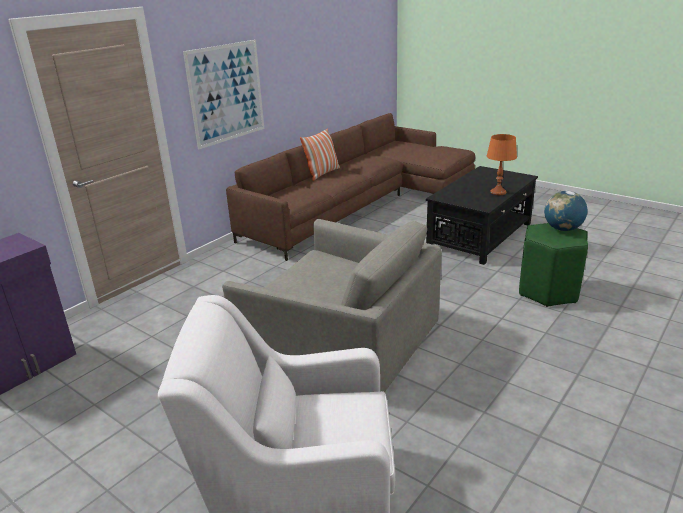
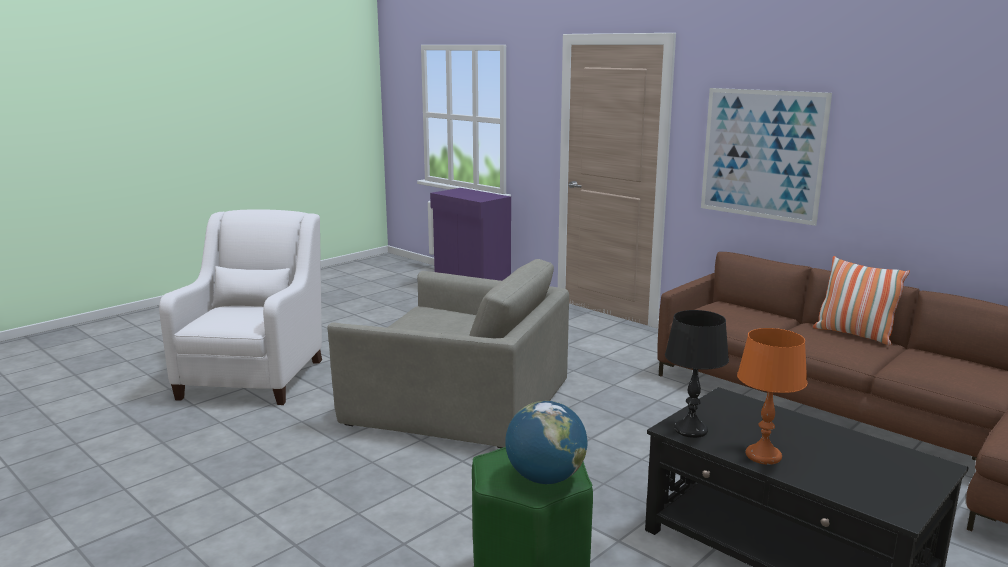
camera: 95 degrees right, 10 degrees down
(341, 338) = (459, 399): grey armchair -> grey armchair turned 105 degrees counterclockwise
(483, 204) = (690, 430): none -> black table lamp

